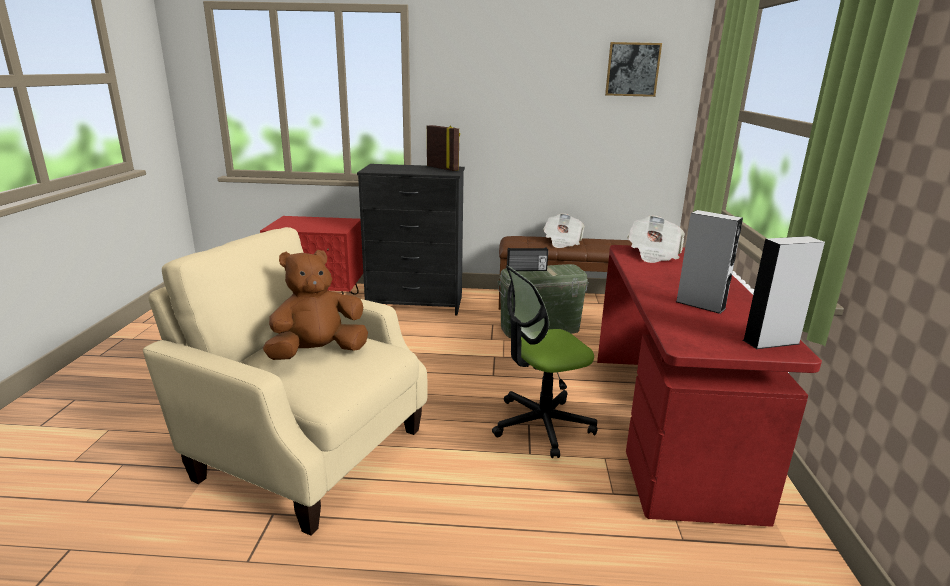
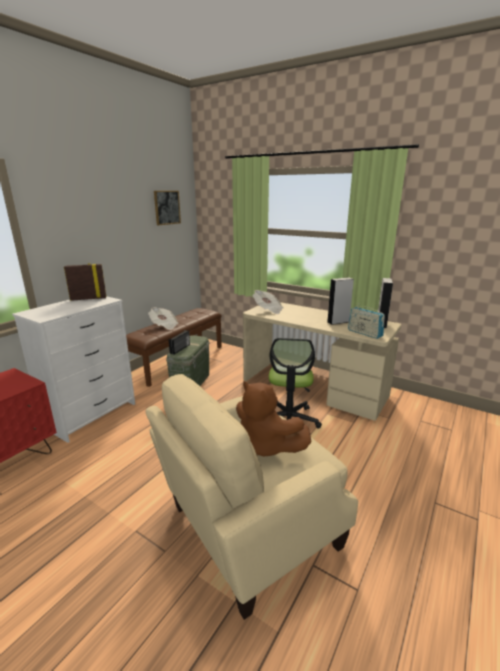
camera: 60 degrees left, 0 degrees up
(318, 353) = (266, 446): brown plush toy -> brown plush toy turned 45 degrees counterclockwise
(415, 303) = (91, 415): black dresser -> white dresser
(668, 425) = (313, 387): red desk -> beige desk
(681, 332) = (364, 333): none -> radio

